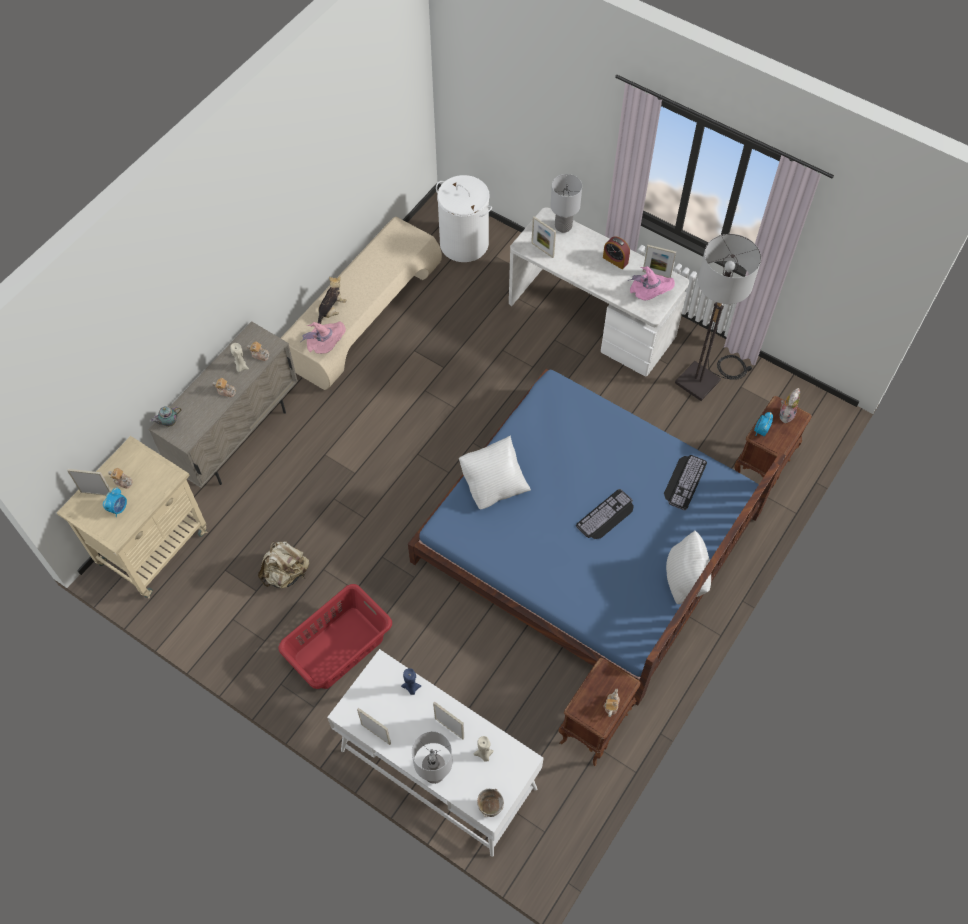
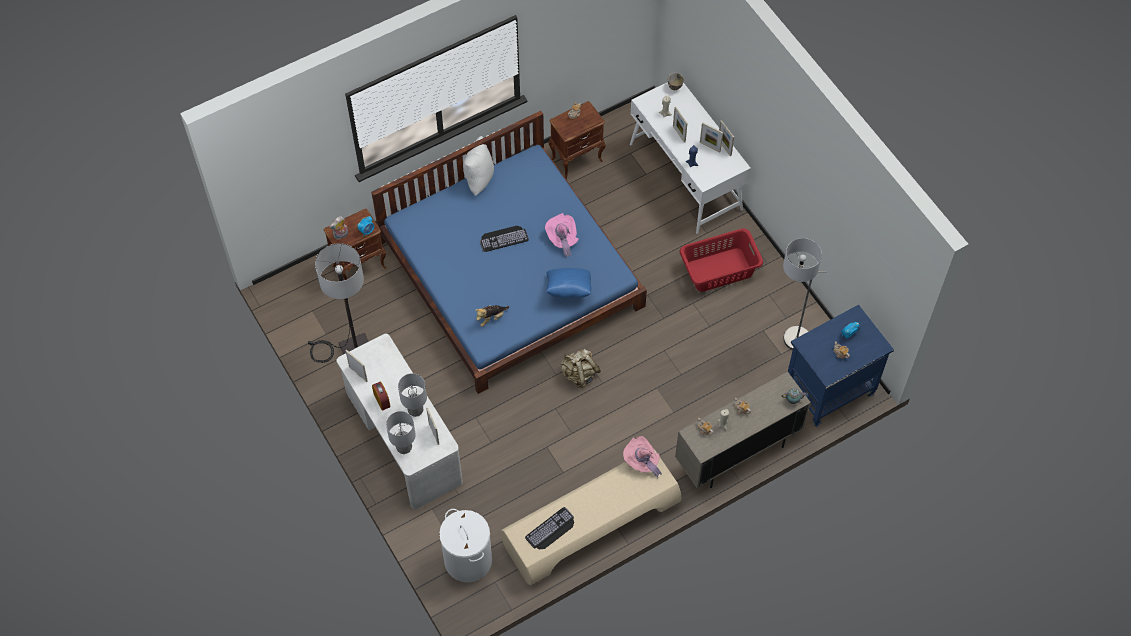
camera: 155 degrees left, 0 degrees up
(96, 493) = (861, 352): picture frame -> picture frame (710, 146)
(154, 547) = (828, 391): beige cart -> blue cart
(221, 592) = (788, 339): none -> grey floor lamp
(286, 573) = (737, 333): beige backpack -> beige backpack (579, 374)
(331, 311) = (624, 492): plush toy -> plush toy (491, 318)
(434, 773) = (698, 115): grey table lamp -> grey table lamp (415, 411)
(494, 483) = (568, 291): white pillow -> blue pillow
(649, 294) = (375, 359): pink hat -> pink hat (562, 239)
(683, 480) = (435, 240): keyboard -> keyboard (551, 530)

